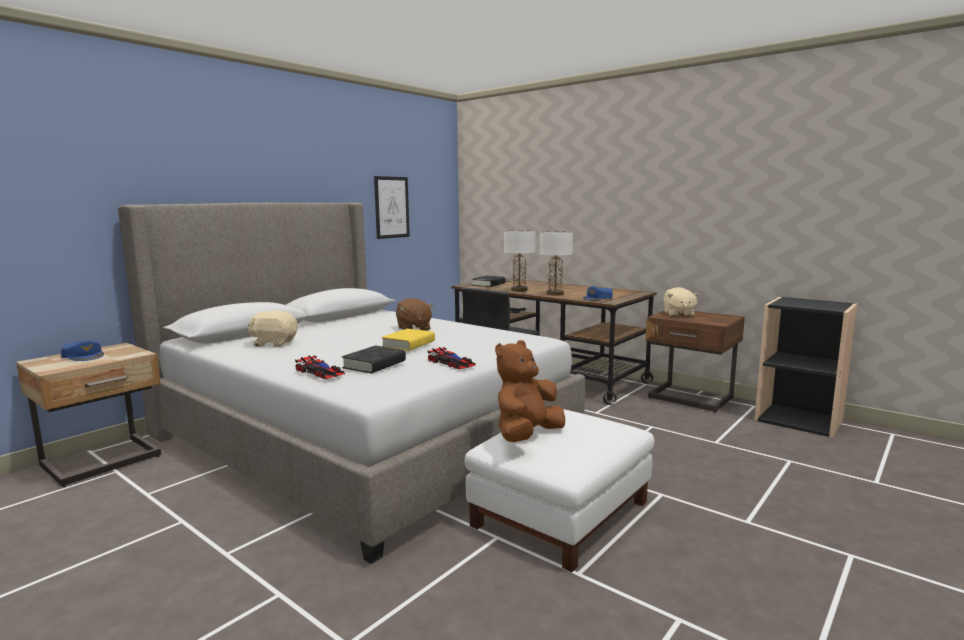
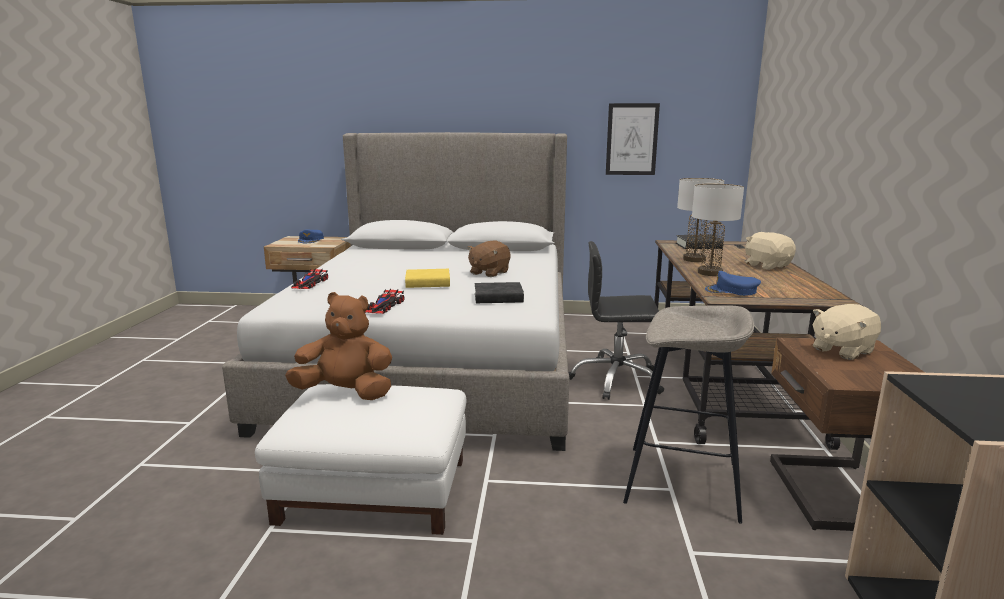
camera: 55 degrees right, 5 degrees up
(274, 343) = (382, 257): beige plush toy -> beige plush toy (767, 265)
(374, 364) = (342, 289): black book -> black book (498, 298)
(648, 422) = (682, 483): none -> grey stool

